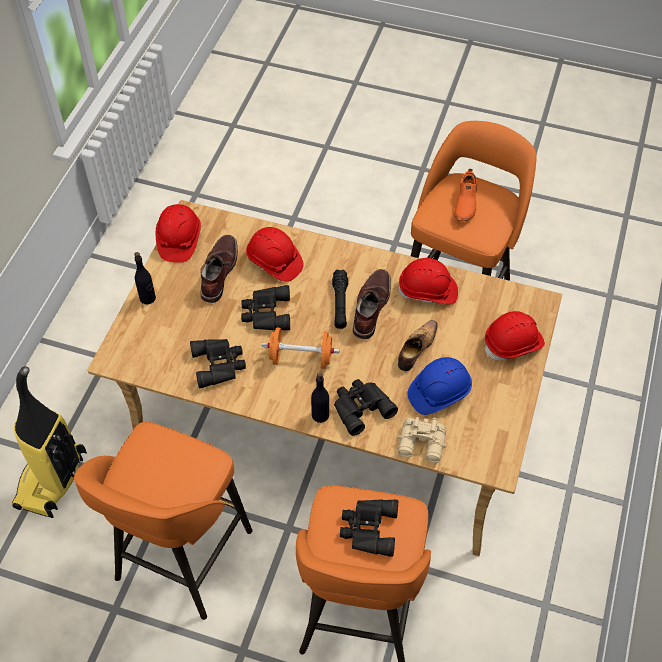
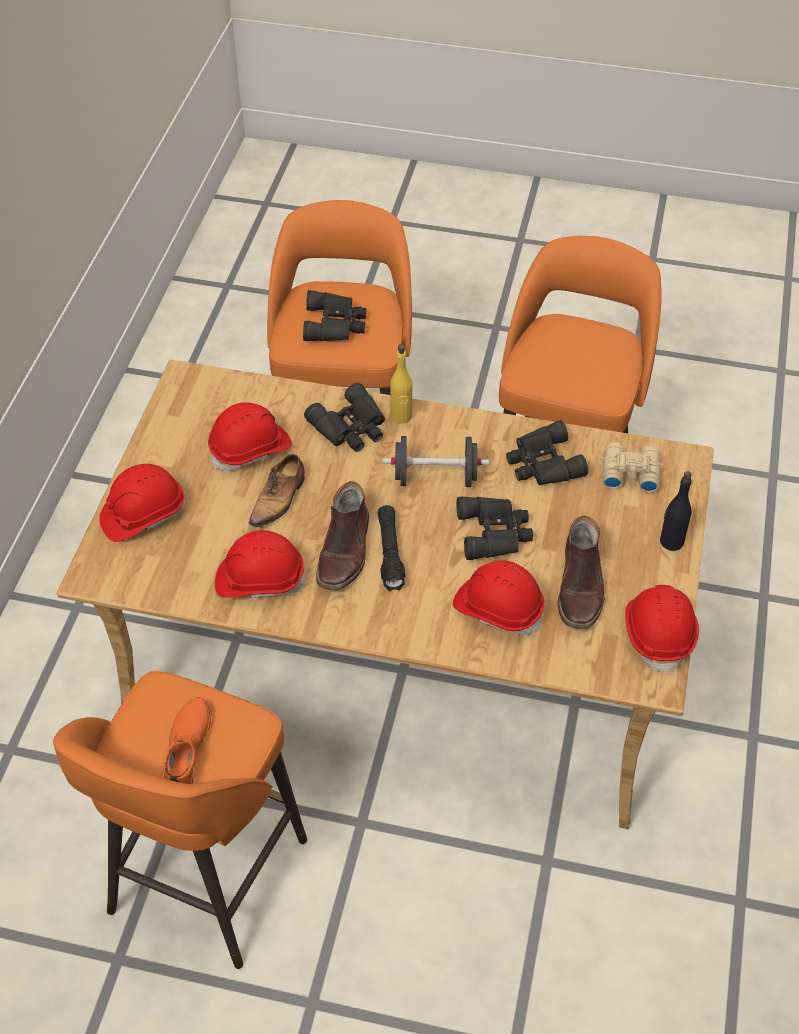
camera: 175 degrees right, 5 degrees down
(52, 481) = (750, 568): vacuum cleaner -> none
(301, 358) = (435, 478): orange dumbbell -> black dumbbell
(320, 415) = (401, 416): black bottle -> yellow bottle
(422, 445) = (274, 393): beige binoculars -> beige binoculars (628, 473)
(439, 392) = (250, 450): blue hard hat -> red hard hat

